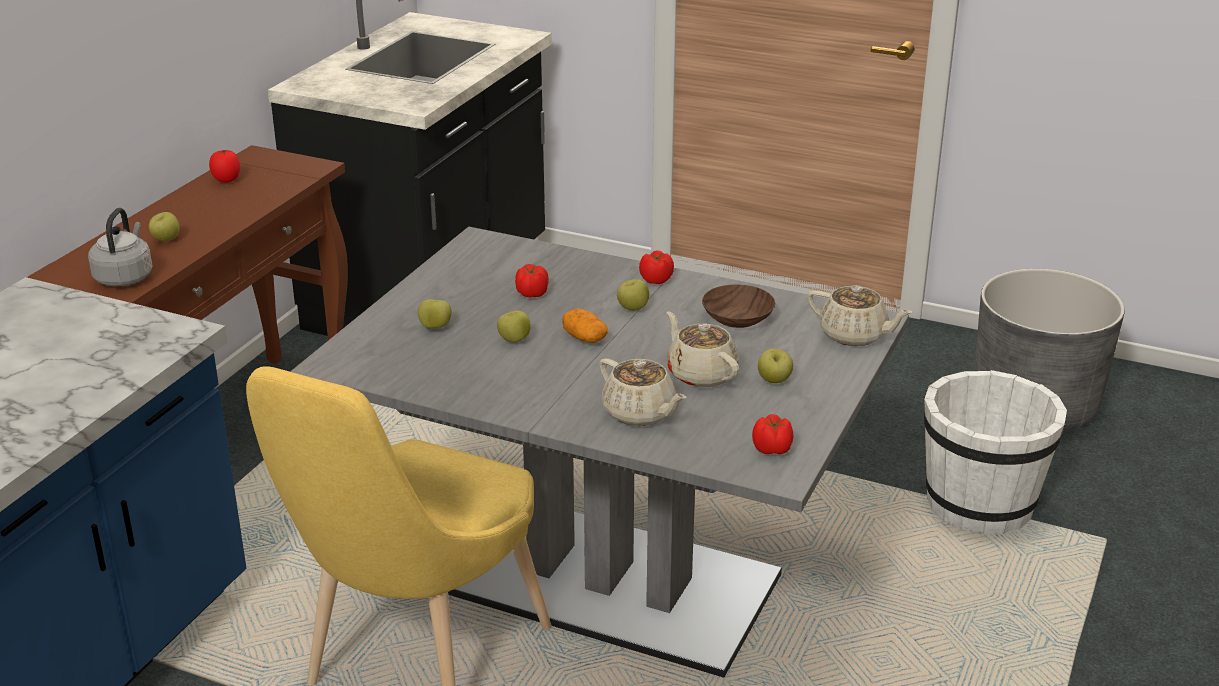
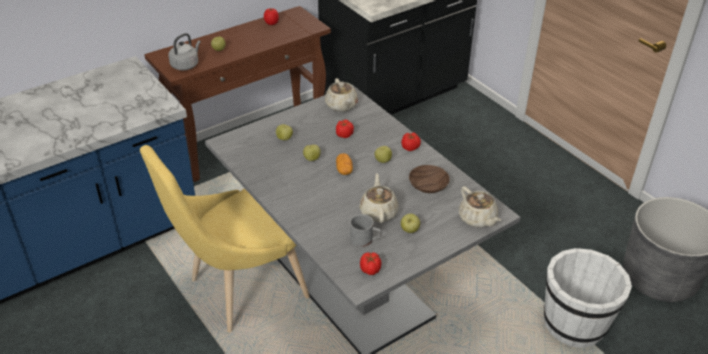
camera: 30 degrees right, 10 degrees up
(640, 413) = (329, 223): beige teapot -> beige teapot (341, 106)
(720, 415) = (365, 239): none -> grey mug

